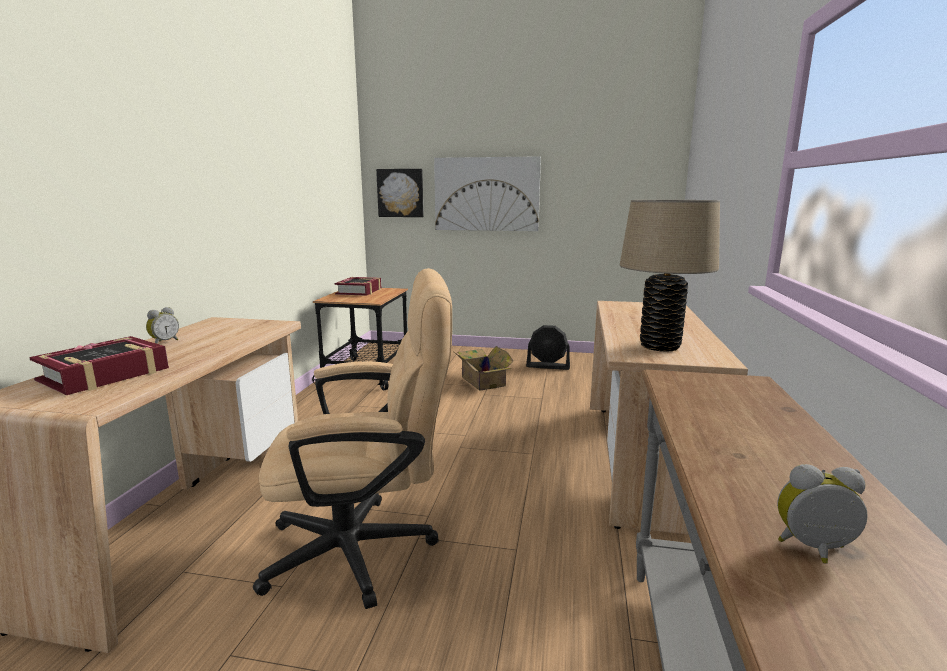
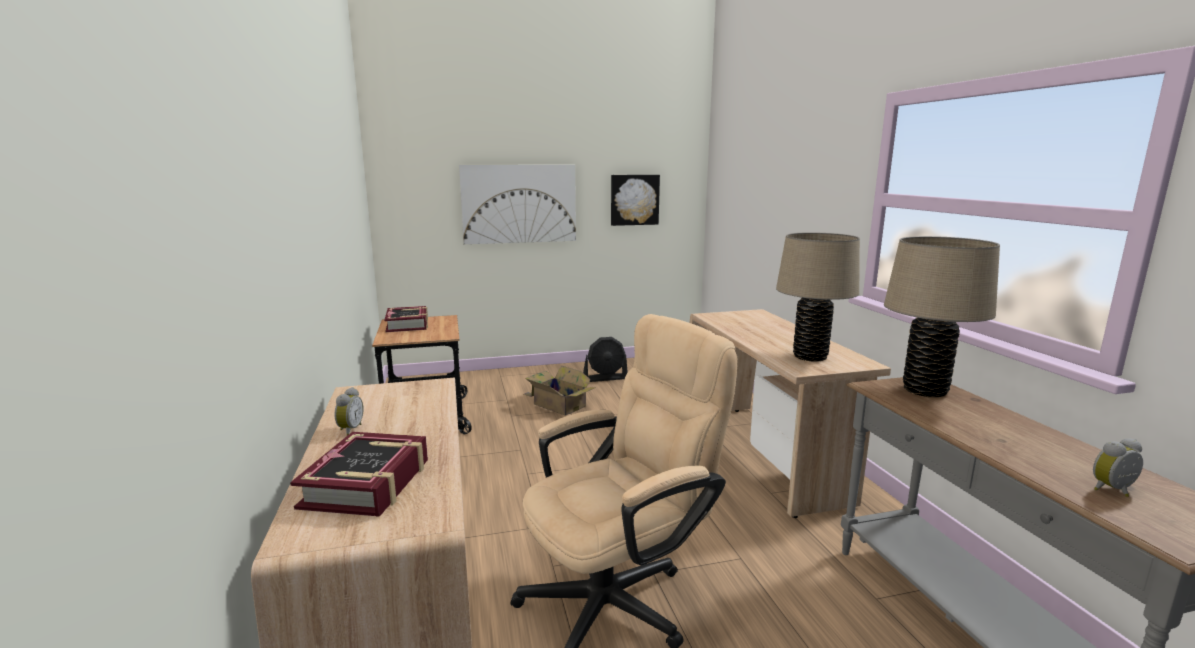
camera: 25 degrees left, 0 degrees up
(400, 193) = (418, 204): picture -> picture (634, 199)
(729, 389) = (925, 390): none -> beige table lamp

